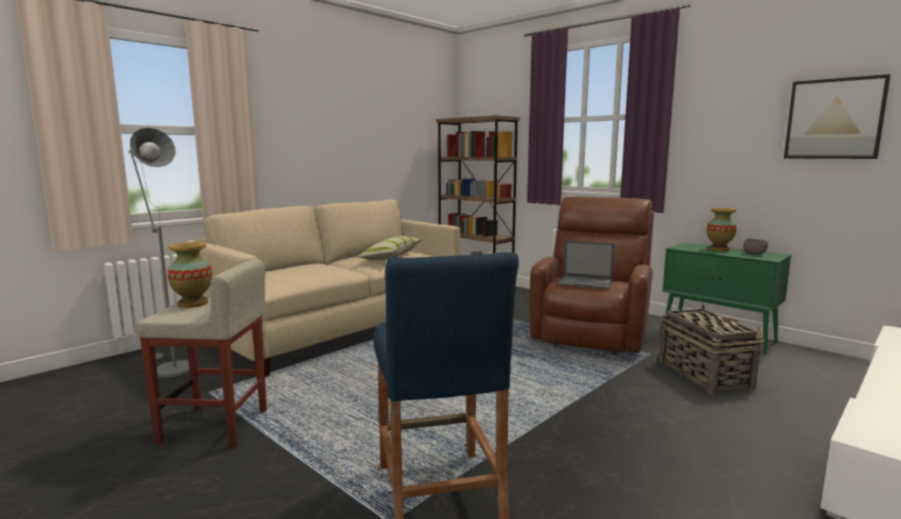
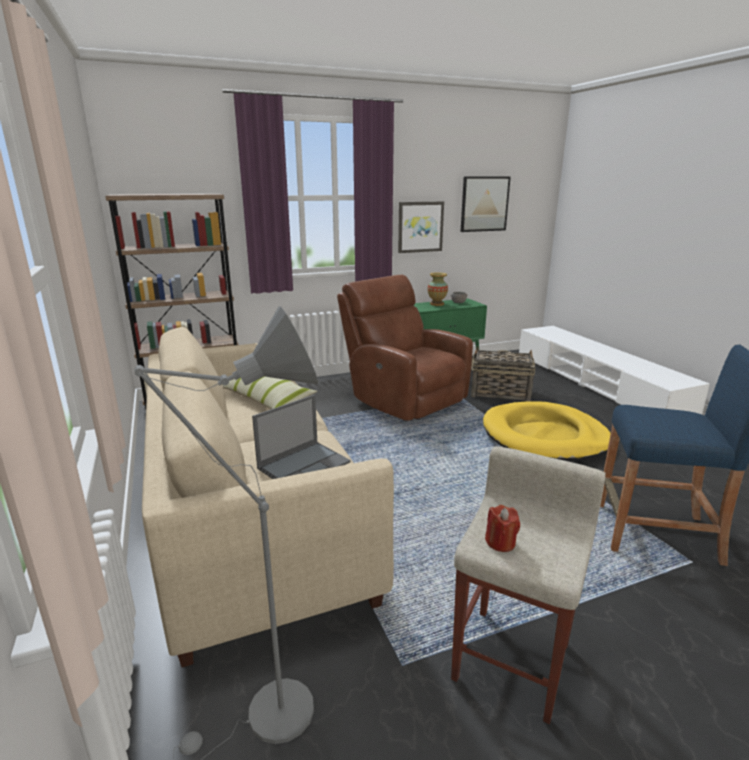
camera: 65 degrees left, 10 degrees up
(193, 304) = (500, 542): vase -> red candle
(586, 282) = (423, 357): laptop -> laptop (304, 465)
(613, 412) = (545, 436): none -> yellow dog bed
(718, 150) = (420, 227): none -> picture

